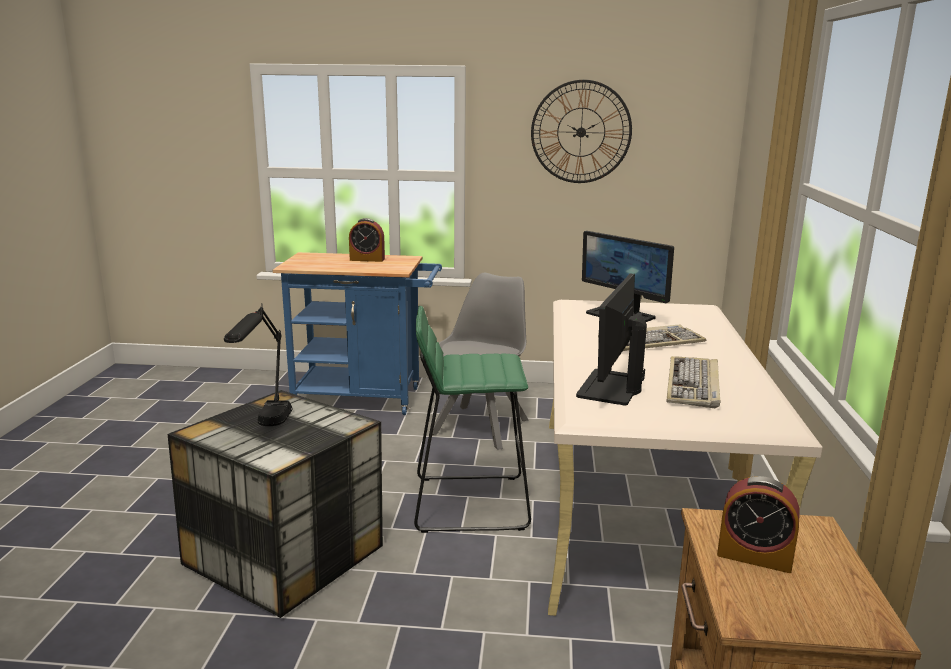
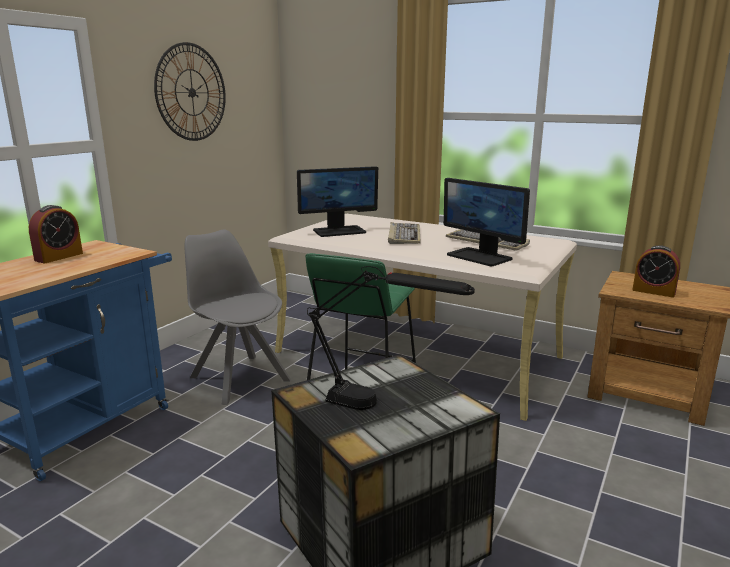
camera: 65 degrees left, 0 degrees up
(754, 556) = (653, 291): alarm clock -> alarm clock turned 75 degrees clockwise

